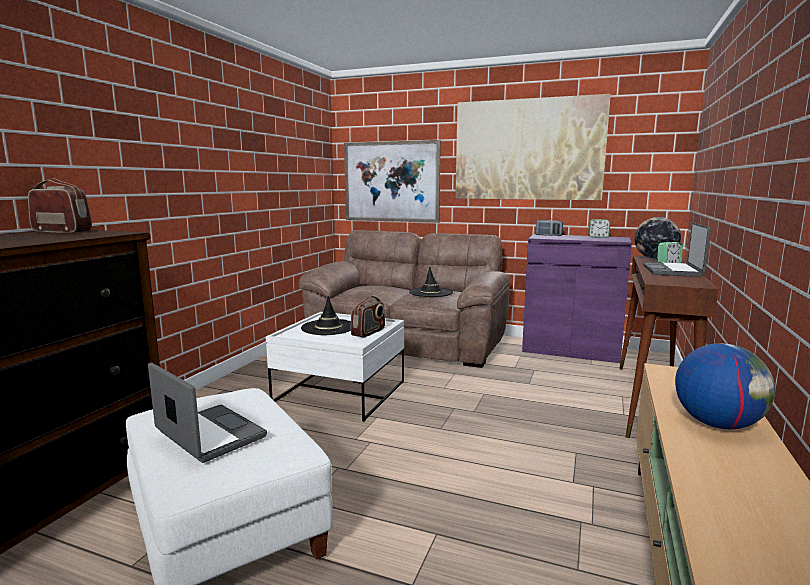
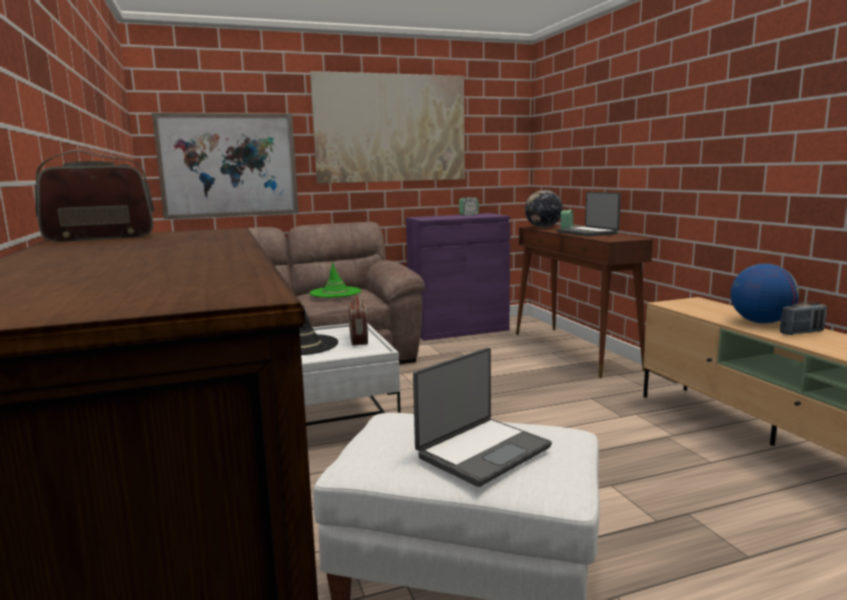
camera: 40 degrees left, 0 degrees up
(208, 435) = (482, 451): laptop -> laptop turned 135 degrees clockwise
(431, 292) = (335, 292): black hat -> green hat
(548, 235) = (426, 217): radio -> radio (801, 332)

